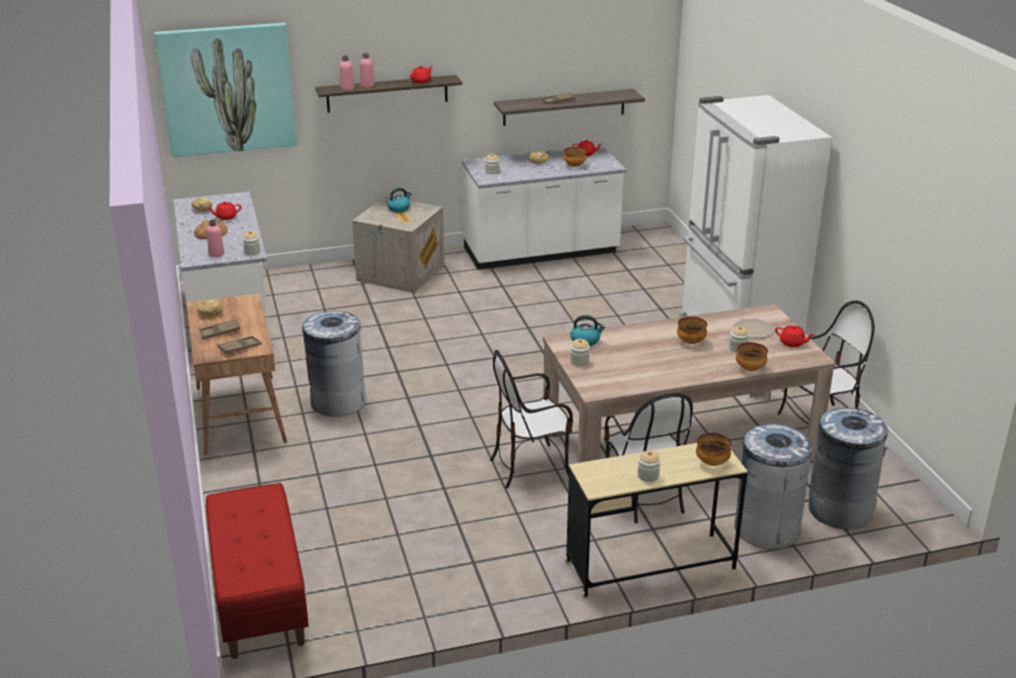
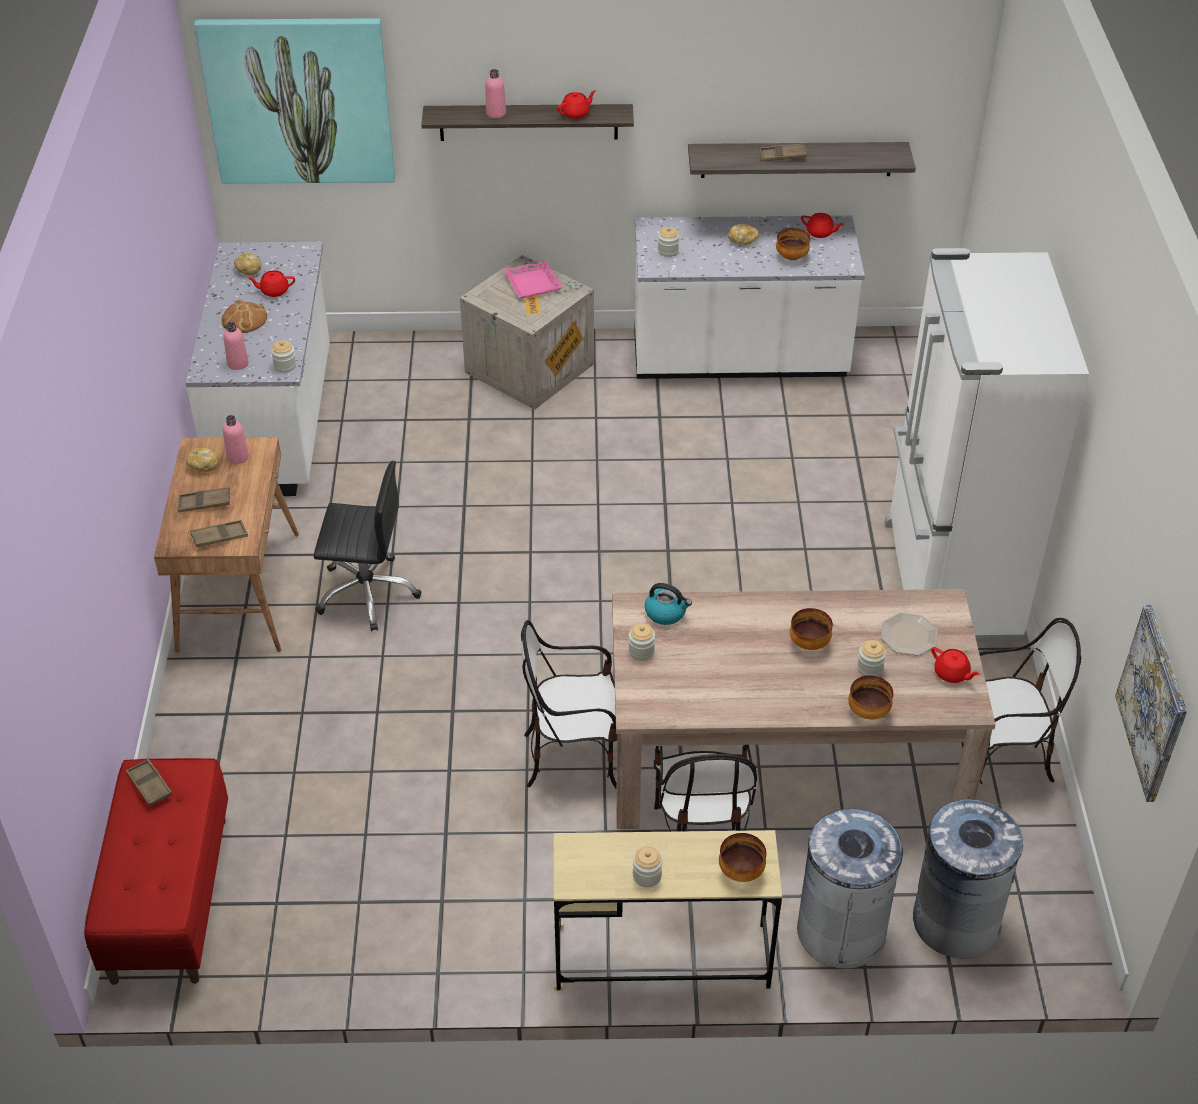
camera: 15 degrees right, 15 degrees up
(235, 505) = (149, 785): none -> brown tray
(338, 402) = (367, 593): grey trash can -> black office chair
(347, 88) = (465, 116): pink bottle -> pink bottle (238, 457)
(399, 208) = (532, 283): kettle -> pink tray
(952, 301) = (1153, 703): none -> picture

